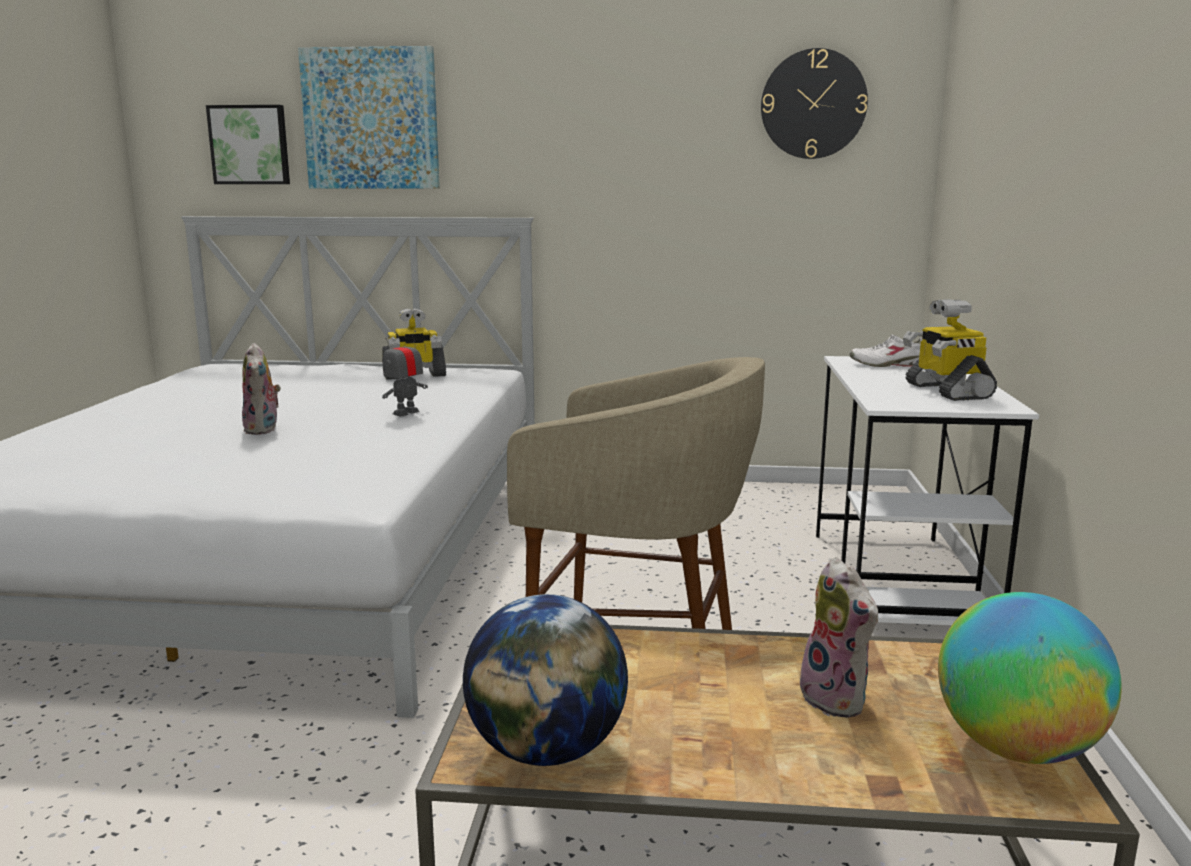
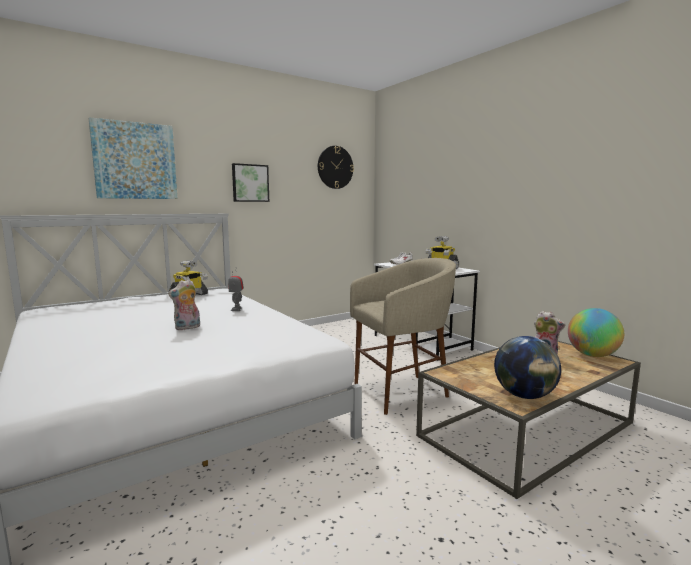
camera: 40 degrees left, 5 degrees down
(250, 145) = (51, 171): picture -> picture (250, 183)
(264, 429) = (187, 328): plush toy -> plush toy turned 105 degrees clockwise

